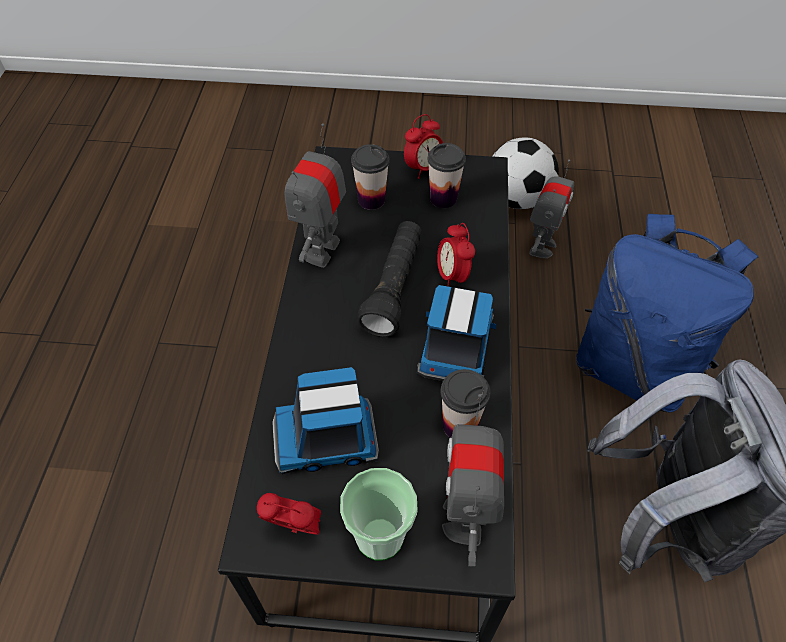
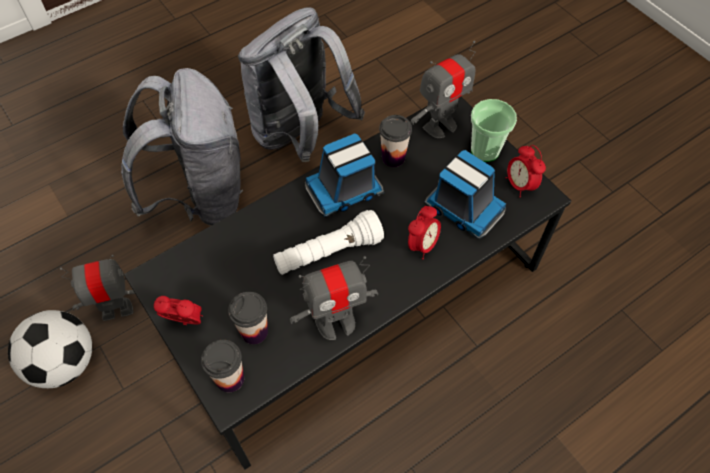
camera: 130 degrees left, 5 degrees up
(394, 288) = (328, 253): black flashlight -> white flashlight
(443, 198) = (212, 284): cup -> cup (230, 378)
(452, 276) = (287, 228): alarm clock -> alarm clock (422, 245)
(634, 367) = (201, 196): blue backpack -> grey backpack

